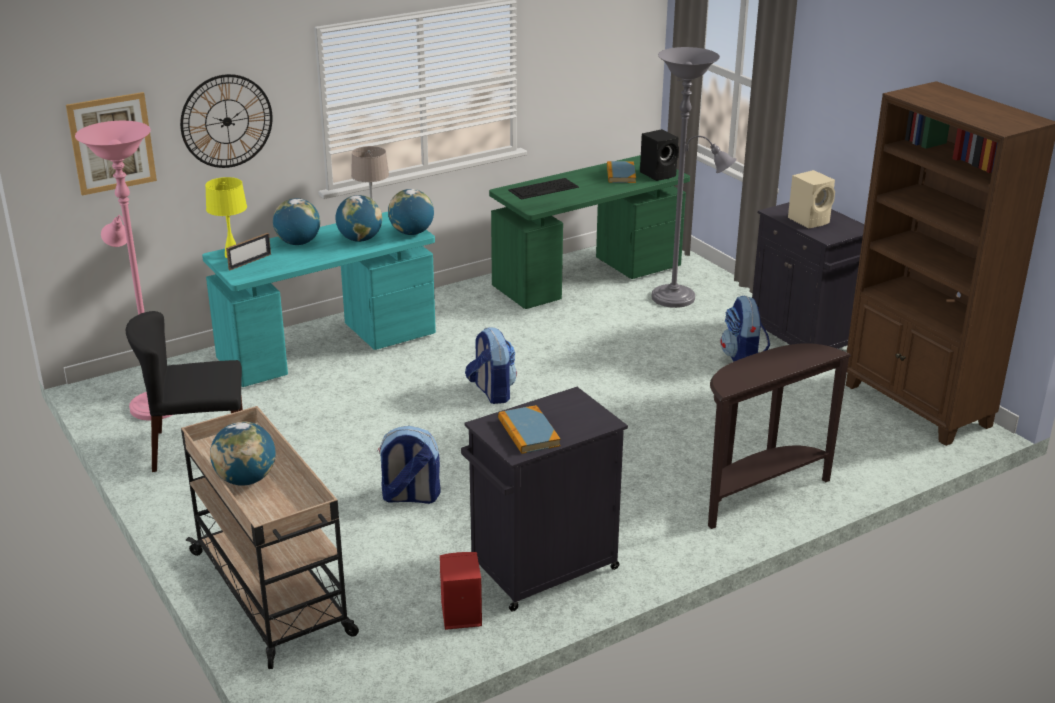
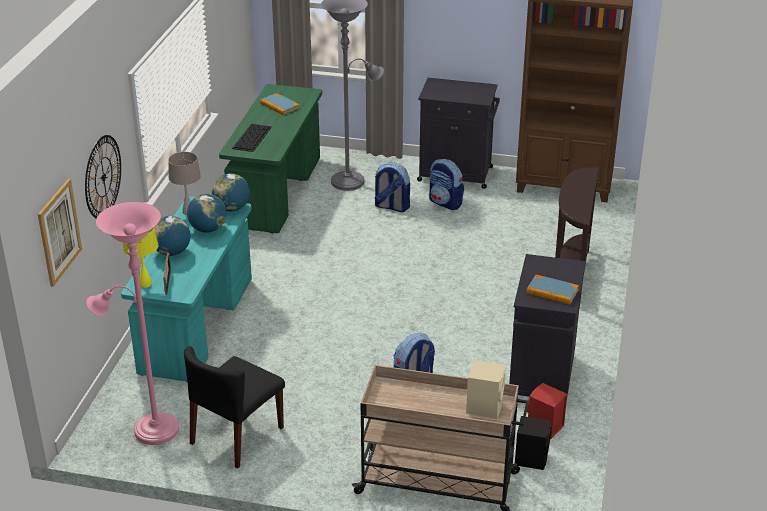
camera: 45 degrees left, 5 degrees up
(246, 480) = (437, 409): globe -> none
(492, 392) = (348, 297): backpack -> backpack (391, 206)
(659, 174) = (302, 96): black speaker -> black speaker (531, 458)
(810, 220) = (455, 92): beige speaker -> beige speaker (484, 406)

